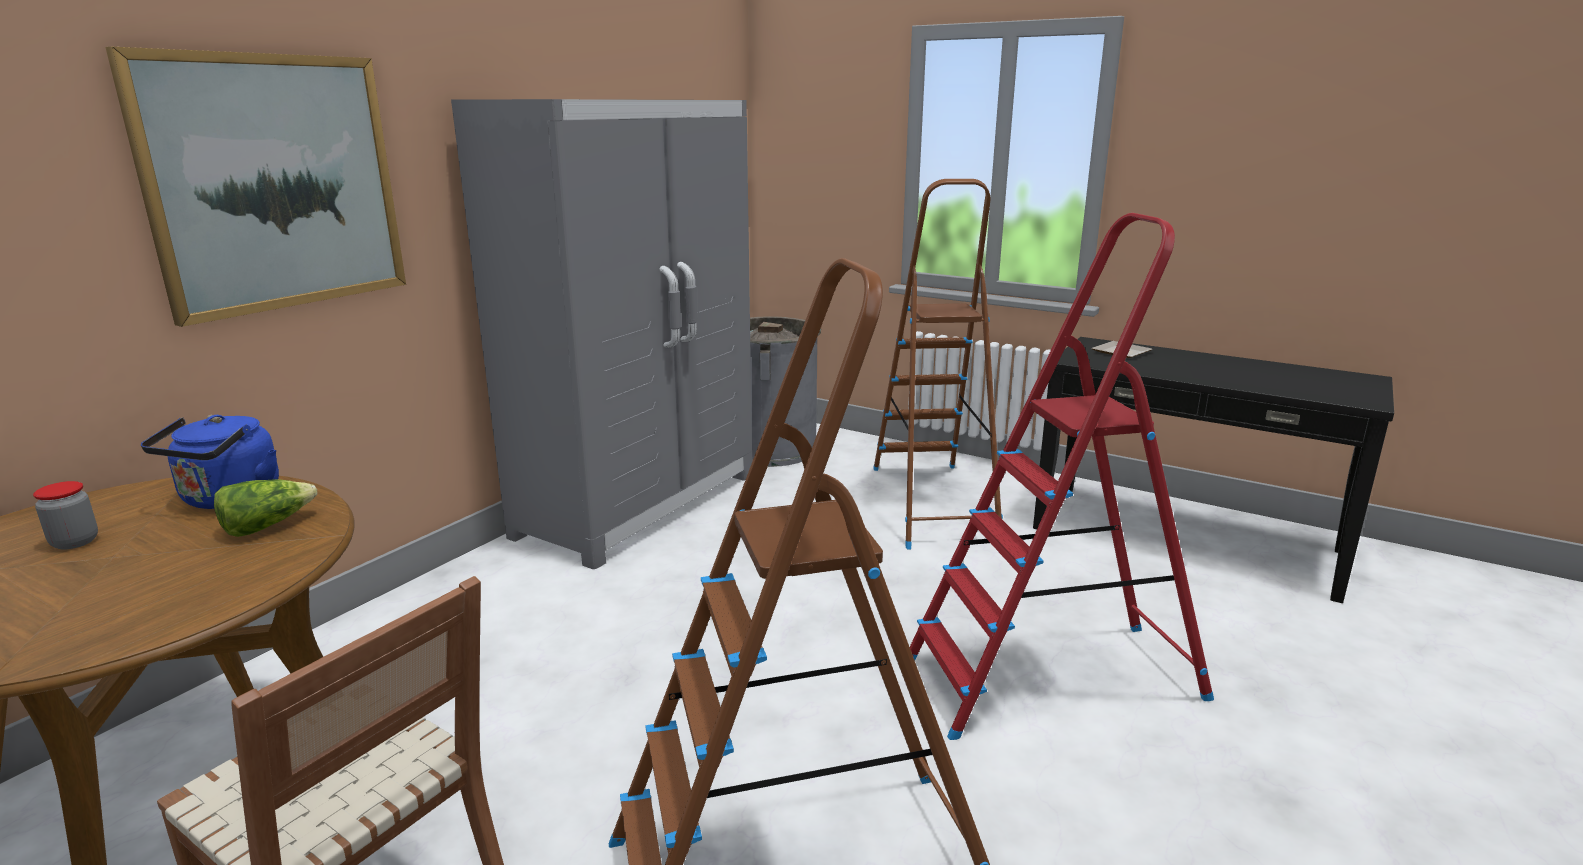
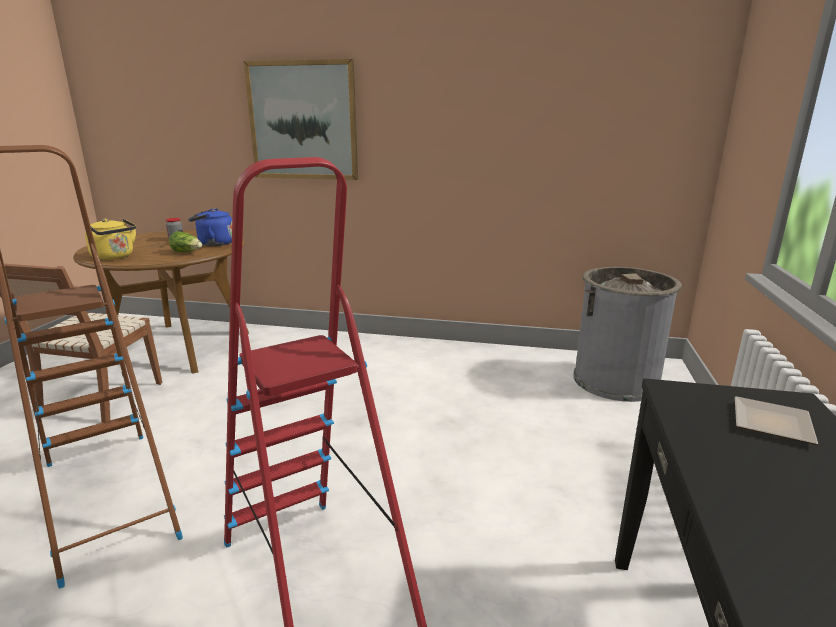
camera: 70 degrees right, 0 degrees up
(146, 614) = (115, 257): none -> yellow kettle
(643, 504) = (473, 360): grey cabinet -> none
(931, 502) = (604, 479): brown step ladder -> none

